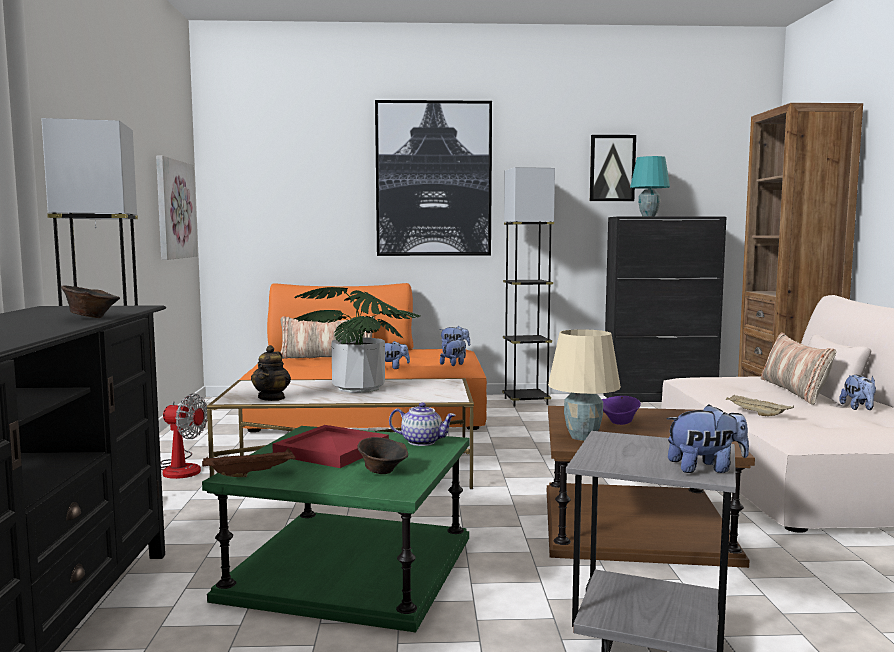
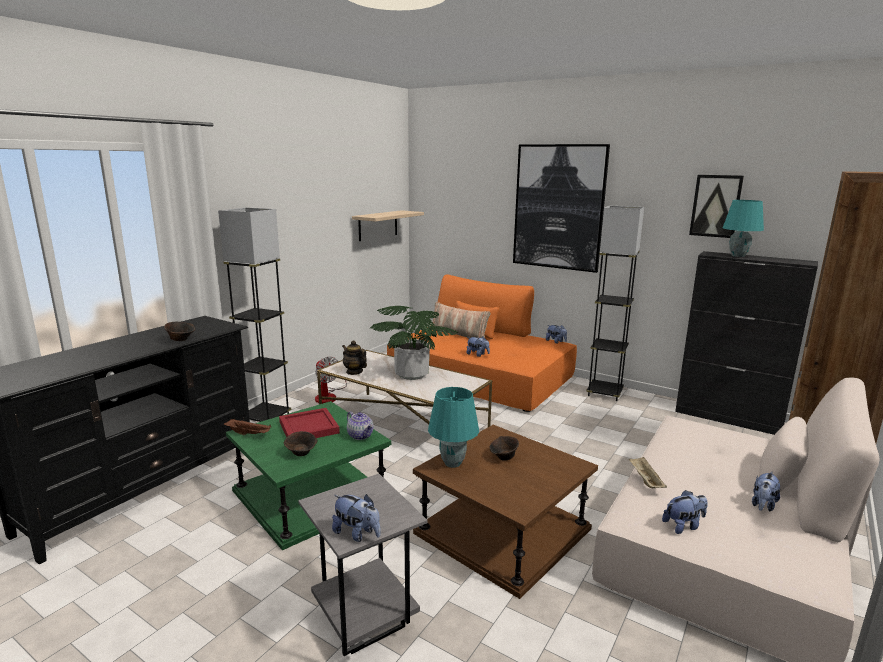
camera: 35 degrees right, 10 degrees up
(174, 209) = (378, 225): picture -> shelf
(272, 398) = (354, 372): teapot -> teapot turned 90 degrees clockwise
(454, 364) = (524, 360): plush toy -> plush toy (683, 526)
(583, 437) = (453, 463): beige table lamp -> turquoise table lamp
(620, 423) = (503, 457): purple bowl -> brown bowl
(794, 391) = (746, 464): pillow -> none

